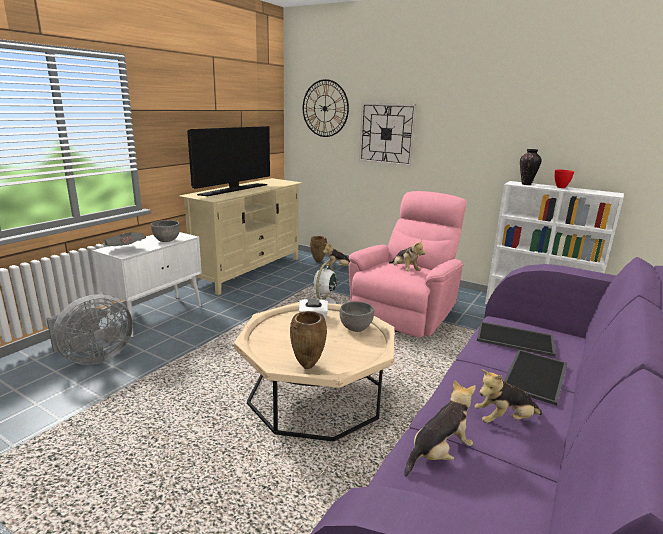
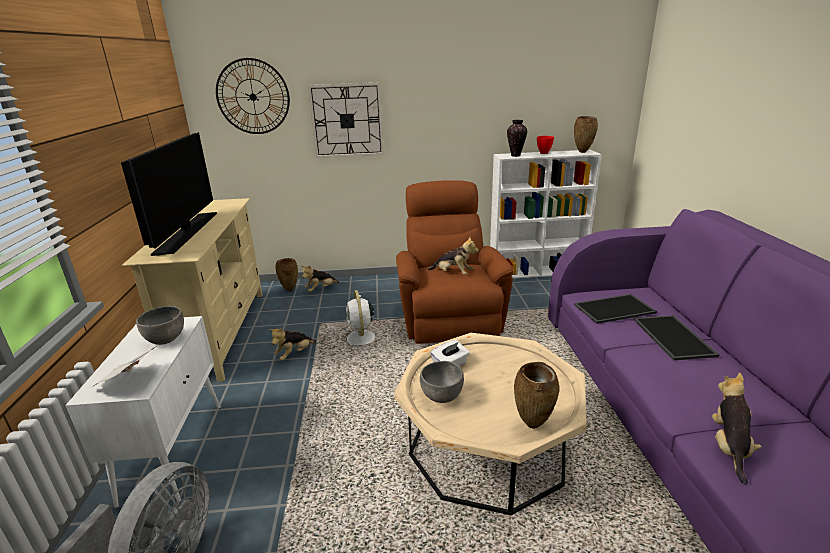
camera: 35 degrees left, 5 degrees up
(356, 328) = (503, 358): grey bowl -> grey bowl (441, 396)
(406, 313) = (449, 317): pink armchair -> brown armchair
(504, 420) = (712, 388): plush toy -> plush toy (294, 354)
(607, 193) = (583, 152): none -> brown vase

